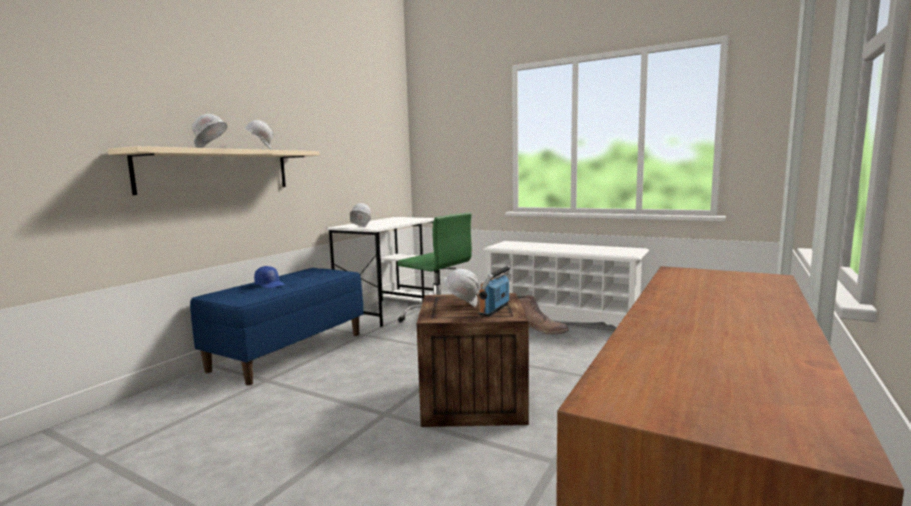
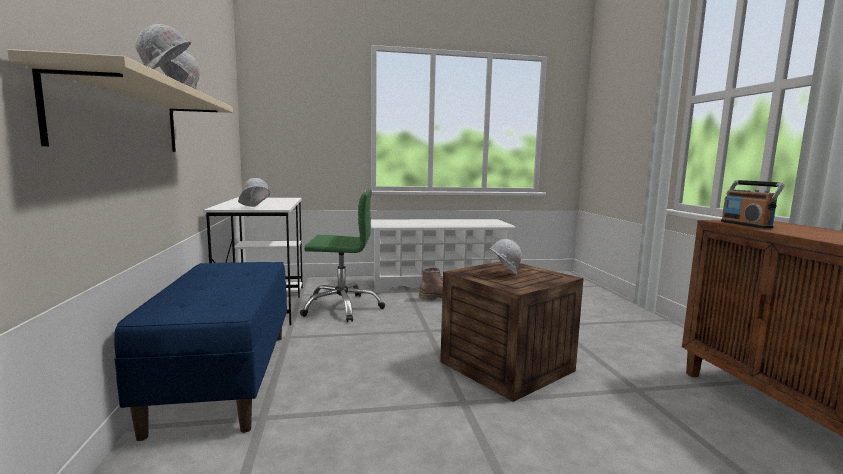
camera: 40 degrees left, 0 degrees up
(270, 285) = (205, 289): blue cap -> none
(494, 309) = (537, 274): radio -> radio (746, 225)

